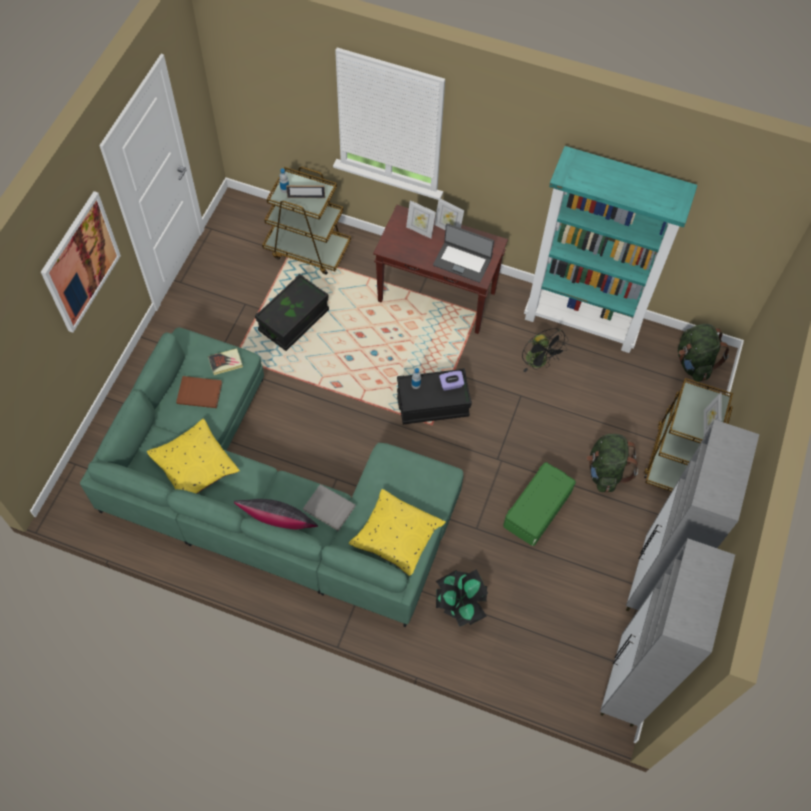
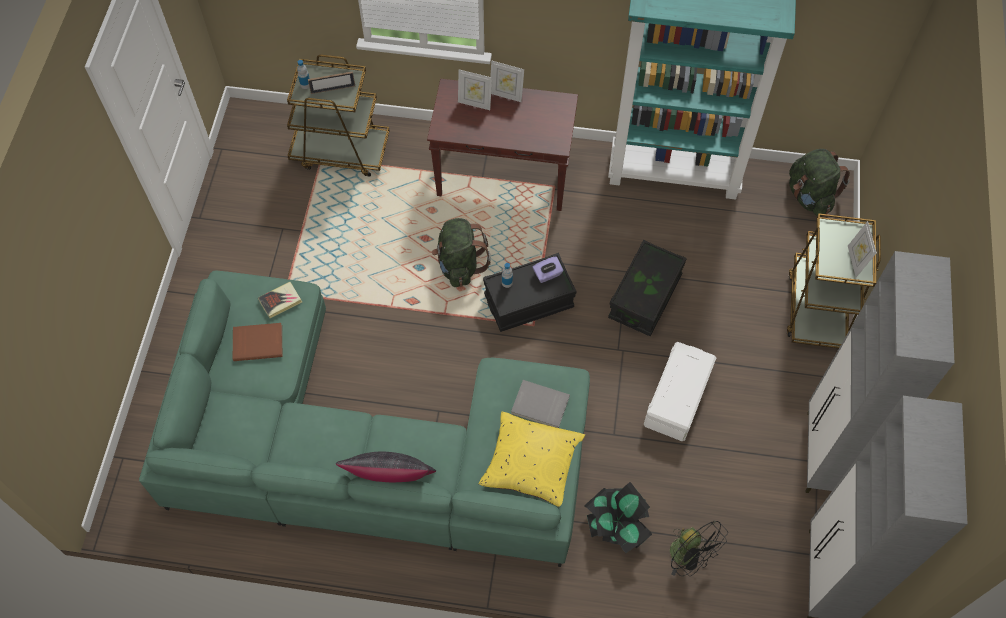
camera: 10 degrees left, 0 degrees up
(80, 262) = (88, 214): picture -> none
(195, 466) = (272, 431): yellow pillow -> none
(293, 320) = (344, 237): black storage box -> black storage box (644, 297)
(328, 509) = (444, 448): grey book -> grey book (540, 406)
(462, 262) = (532, 130): laptop -> none
(537, 510) = (678, 398): green storage box -> white storage box
(539, 362) = (638, 230): black fan -> black fan (689, 556)
(605, 471) = (743, 338): green backpack -> green backpack (459, 265)

